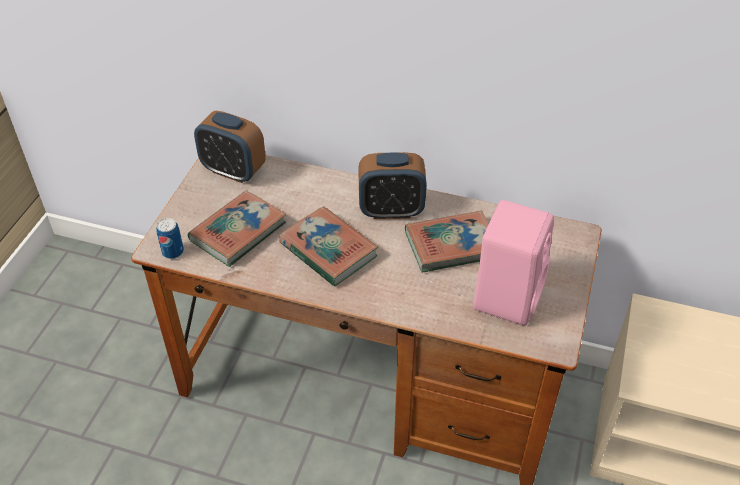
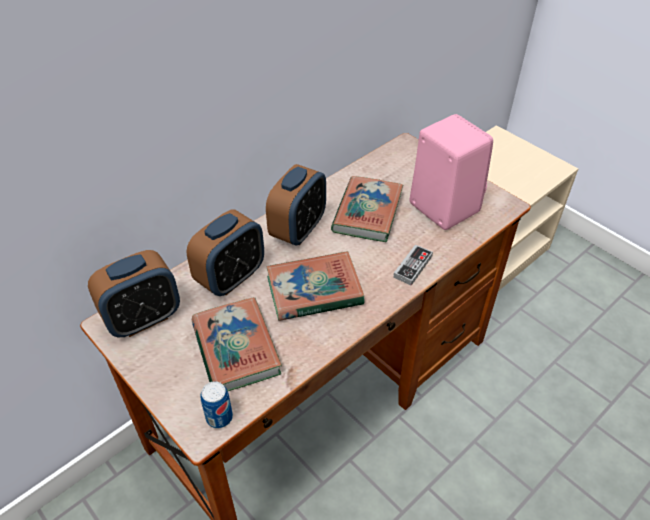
camera: 60 degrees left, 0 degrees up
(306, 196) = (231, 278): none -> alarm clock
(406, 303) = (413, 266): none -> game controller

